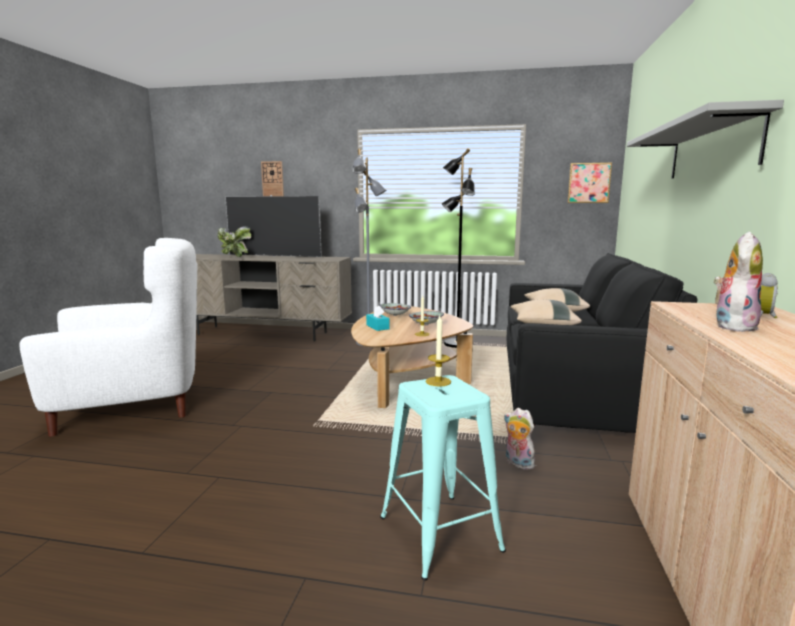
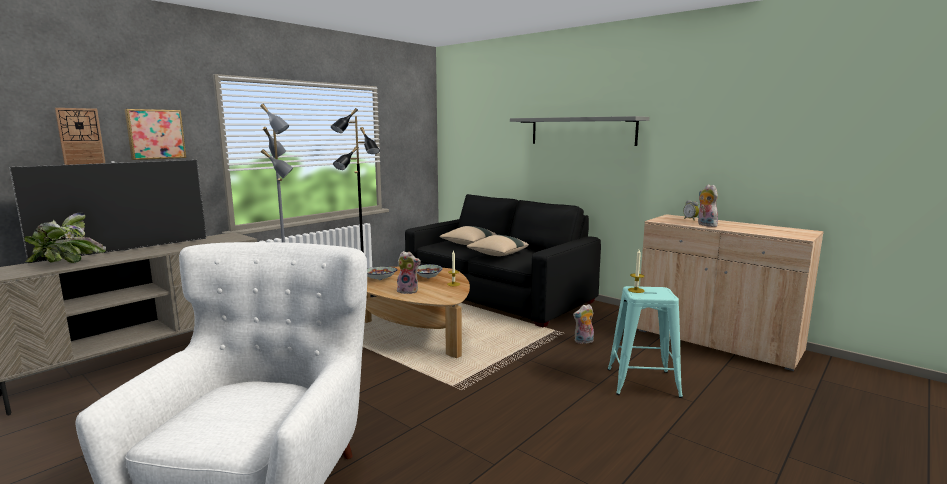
camera: 60 degrees left, 0 degrees up
(377, 327) = (408, 291): turquoise tissue box -> plush toy
(588, 183) = (420, 138): picture -> picture (155, 134)

